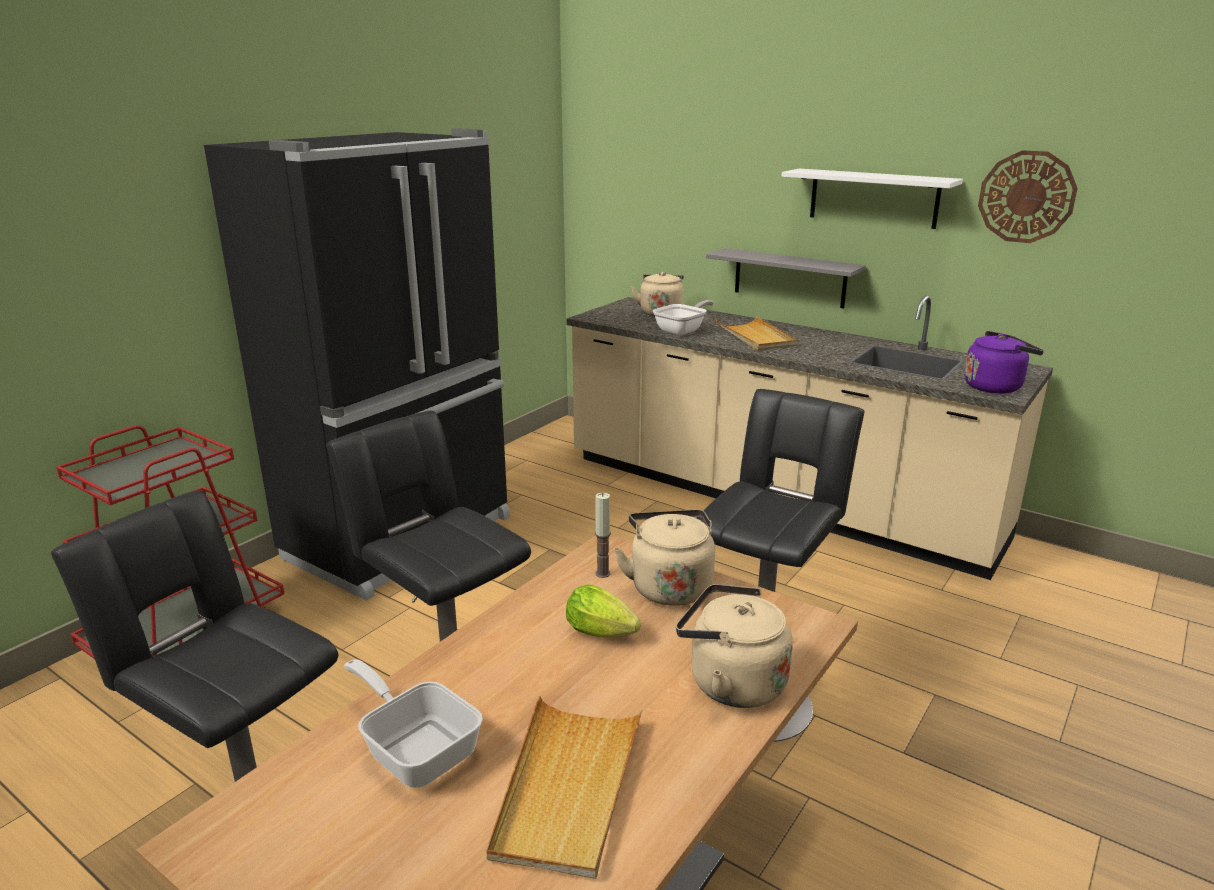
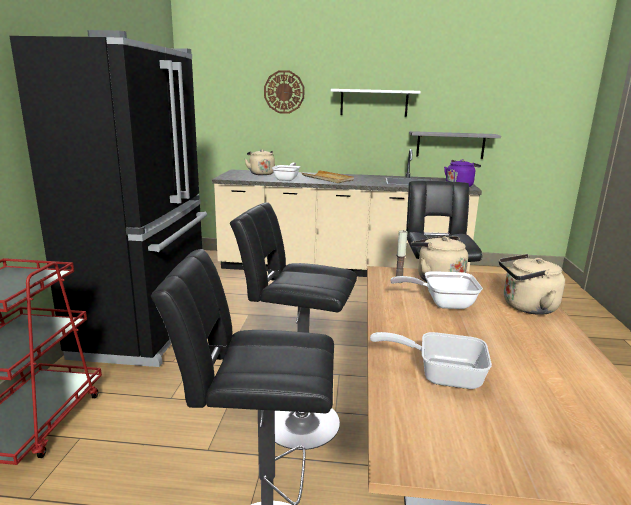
camera: 30 degrees left, 5 degrees down
(567, 787) = (536, 365): beige tray -> none
(604, 634) = (442, 303): lettuce -> frying pan
(789, 278) = (330, 149): grey shelf -> grey shelf (450, 145)
(1026, 197) = (448, 98): wall clock -> wall clock (284, 92)

